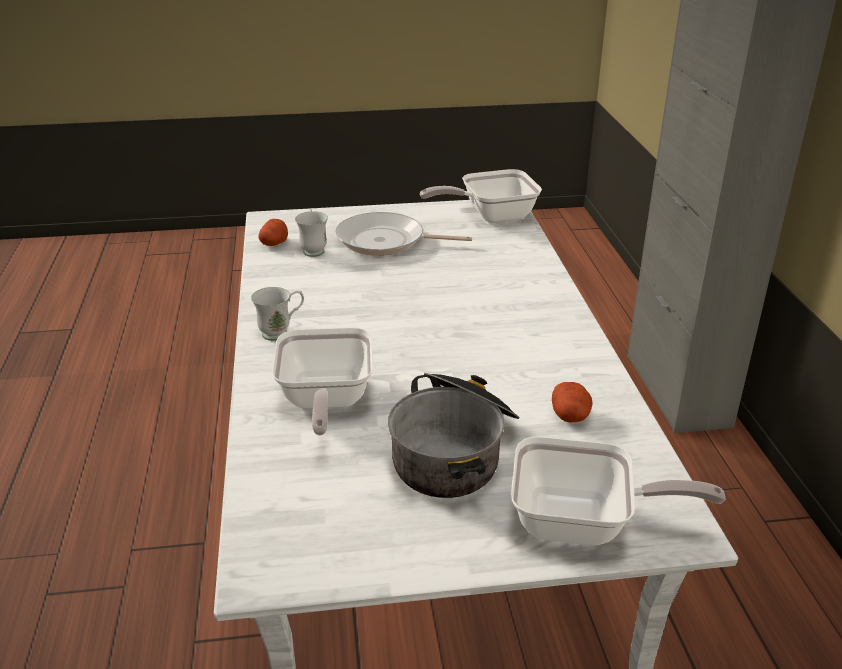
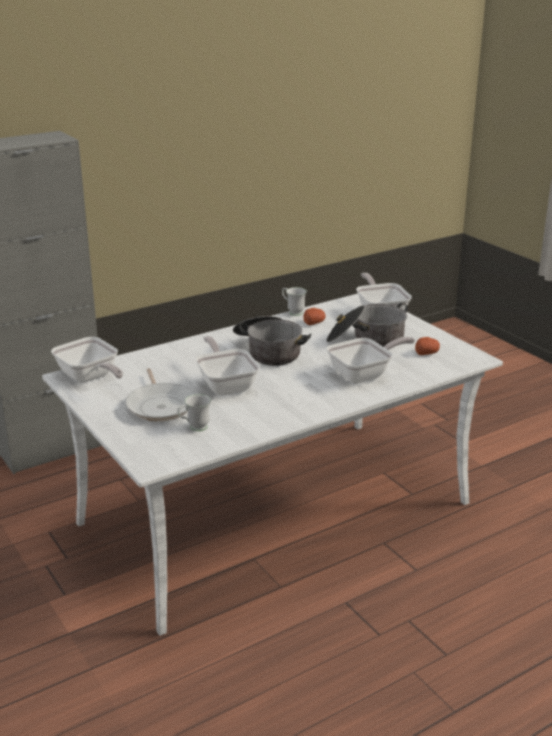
camera: 115 degrees left, 5 degrees down
(274, 243) = (195, 447): potato -> potato (426, 353)
(281, 332) = (314, 405): white mug -> white mug (293, 312)
(400, 286) = (226, 384): none -> frying pan
(479, 340) = (269, 351): none -> cooking pot

